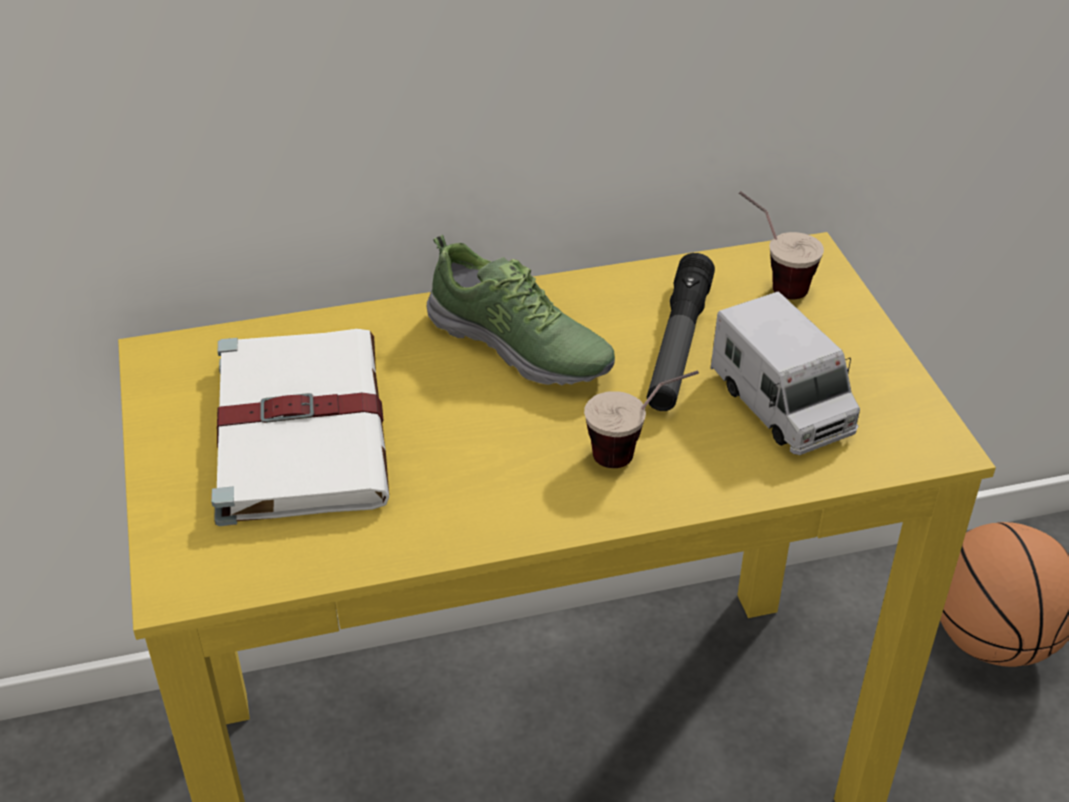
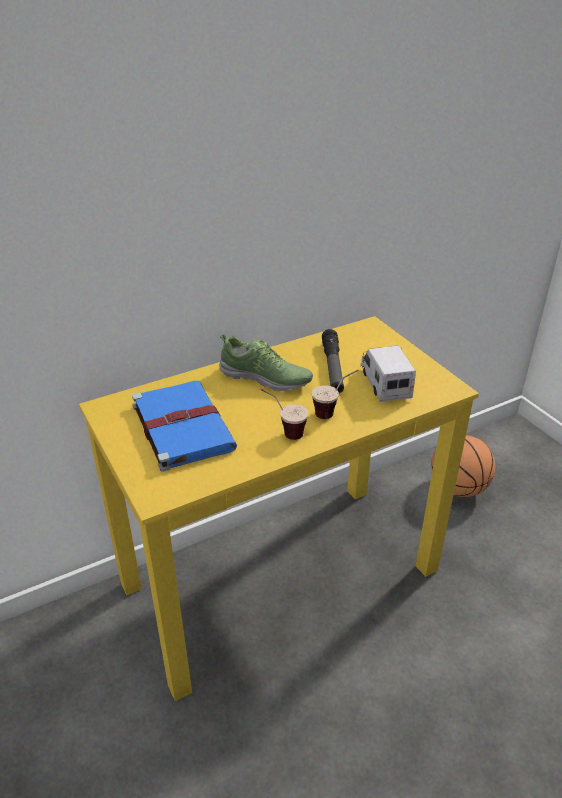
camera: 15 degrees left, 5 degrees down
(299, 427) = (181, 426): white book -> blue book
(771, 282) = (360, 338): cup -> cup (283, 431)
(781, 405) = (385, 384): toy truck -> toy truck turned 150 degrees counterclockwise

